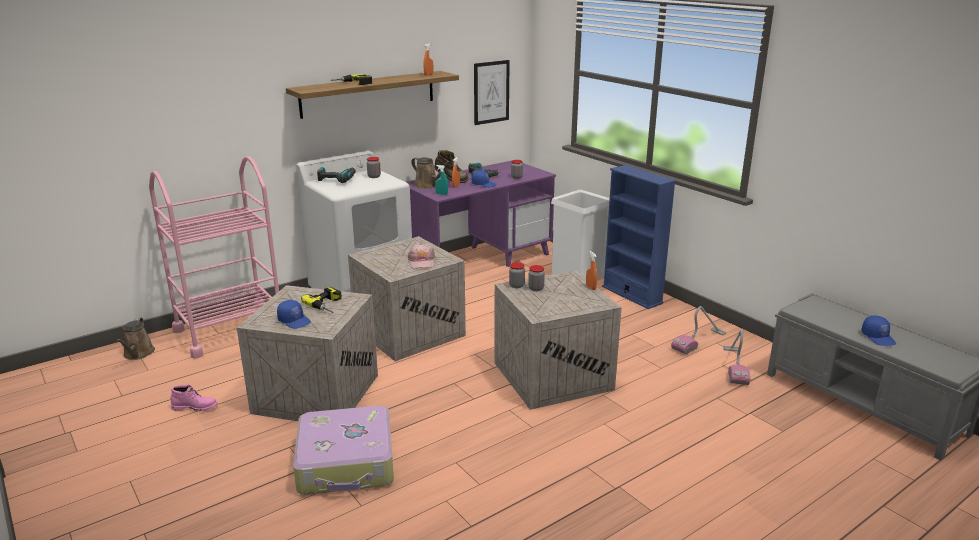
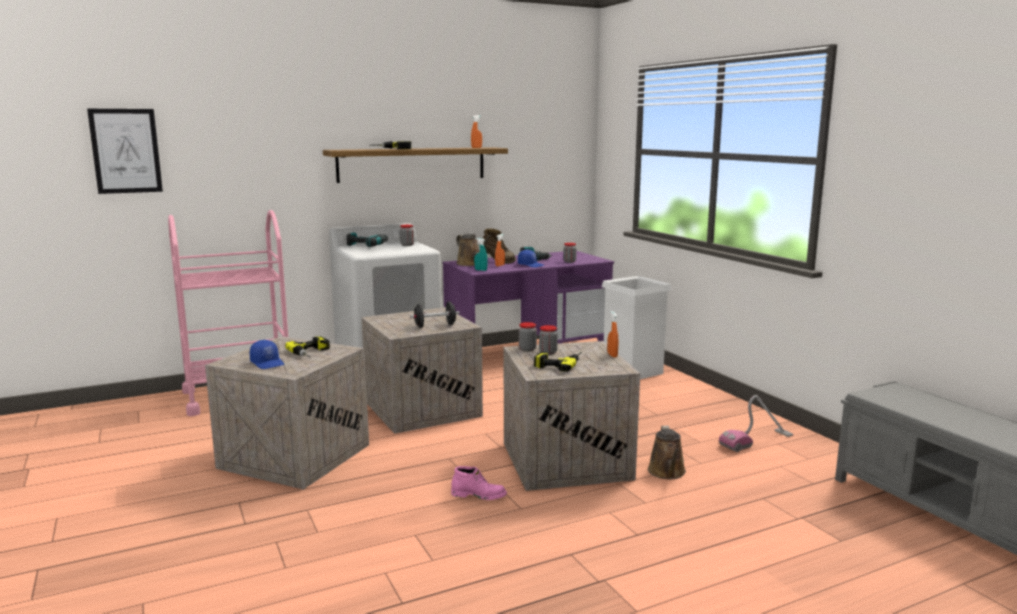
camera: 10 degrees right, 10 degrees down
(138, 354) = (137, 408): brown watering can -> brown watering can (667, 473)
(195, 407) = (164, 458): pink boot -> pink boot (479, 495)
(347, 463) = (292, 524): suitcase -> none
(422, 262) = (435, 326): pink cap -> black dumbbell
(491, 92) = (550, 175): picture -> picture (126, 151)
(550, 300) = (559, 363): none -> power drill
(632, 295) = (689, 392): blue bookcase -> none
(735, 366) = (795, 468): vacuum cleaner -> none
(878, 337) = (972, 427): blue cap -> none

